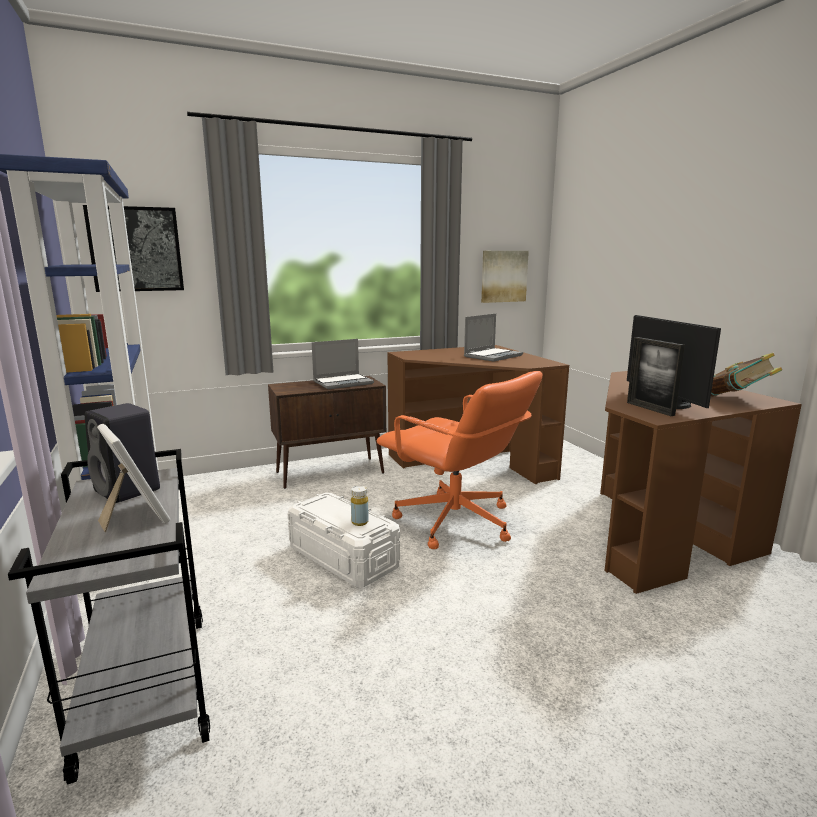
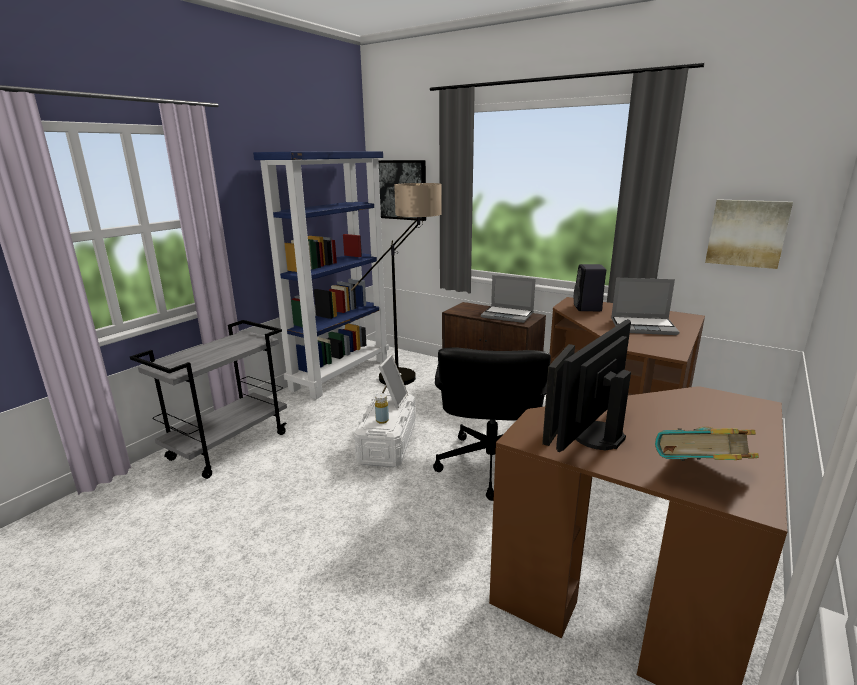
camera: 55 degrees right, 5 degrees up
(129, 490) = (240, 342): black speaker -> black speaker (588, 308)
(134, 517) = (211, 355): picture frame -> picture frame (392, 400)
(226, 496) = (410, 375): none -> floor lamp
(455, 523) = (489, 466): orange office chair -> black office chair

